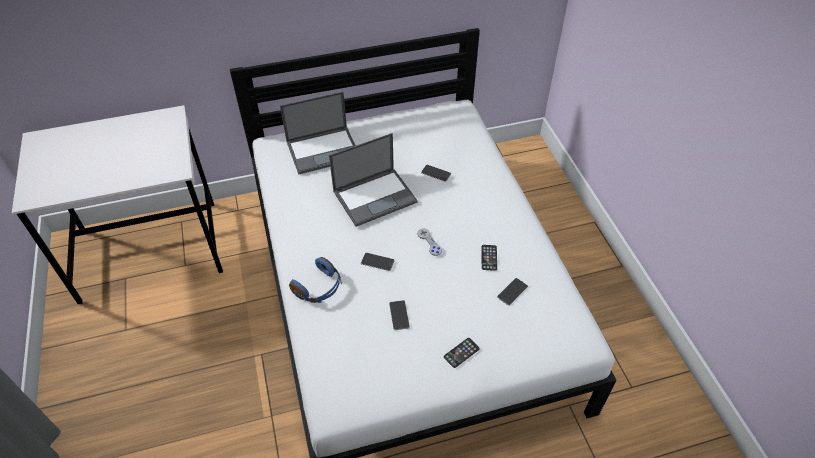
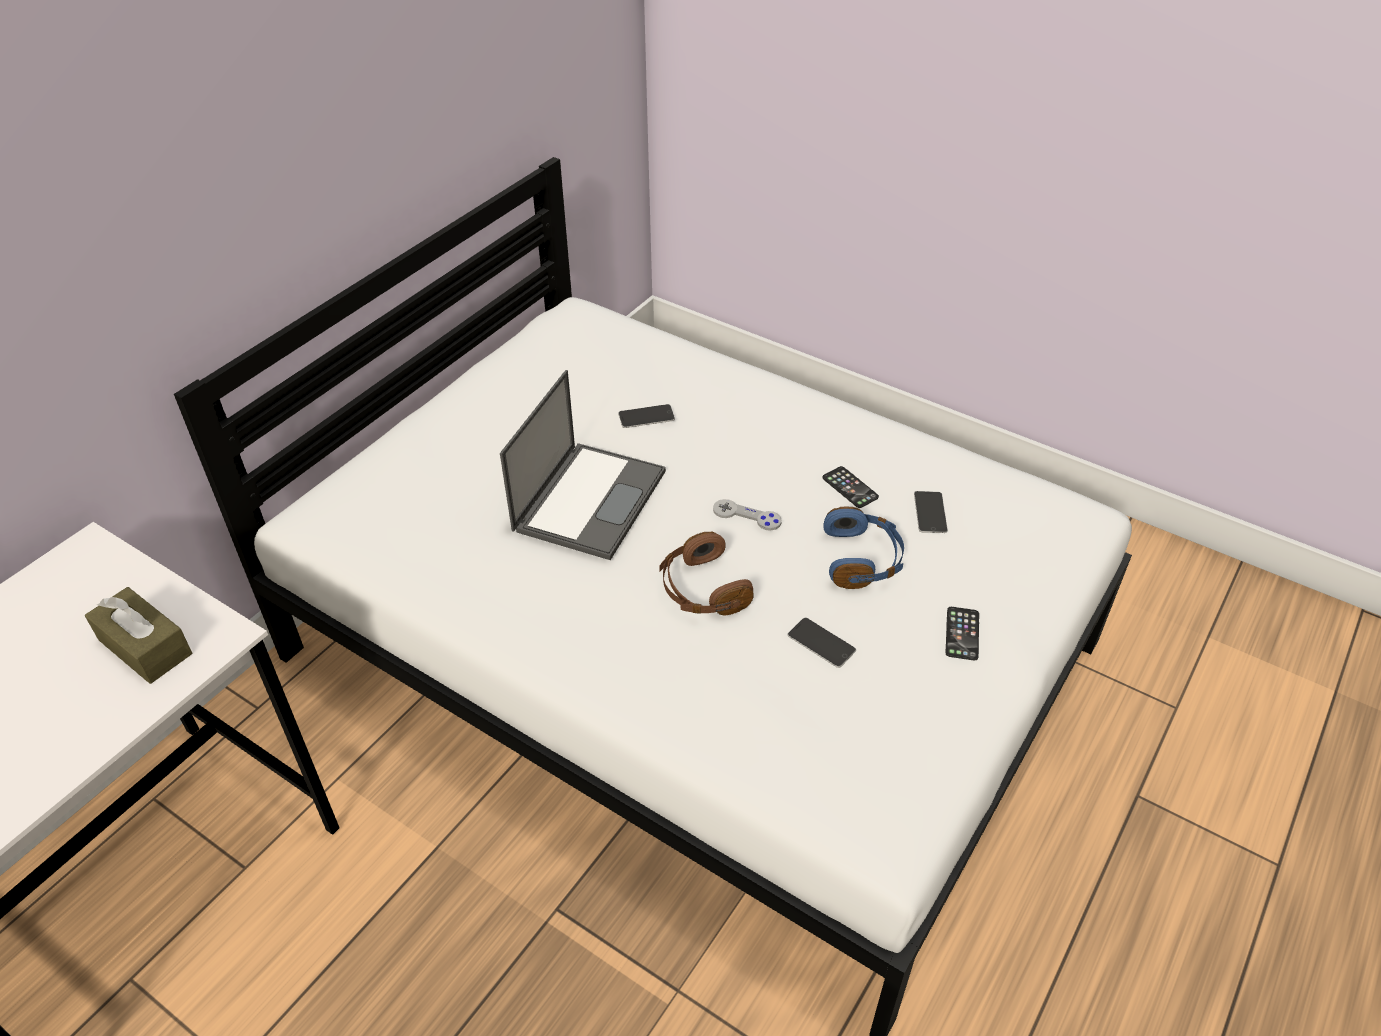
camera: 40 degrees left, 5 degrees down
(154, 161) = (145, 647): none -> brown tissue box
(319, 288) = (655, 686): blue headphones -> blue headphones (862, 559)
(324, 150) = (419, 478): laptop -> none
(377, 262) = (702, 590): phone -> brown headphones

